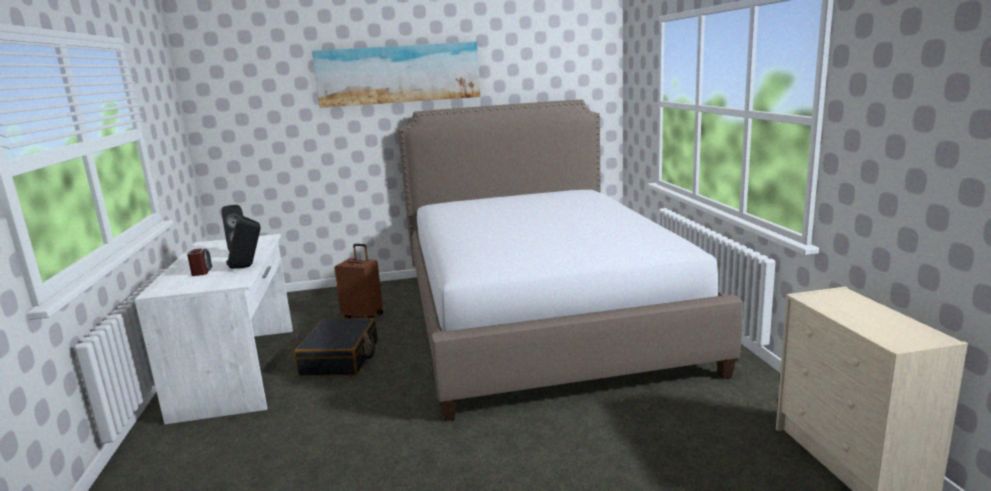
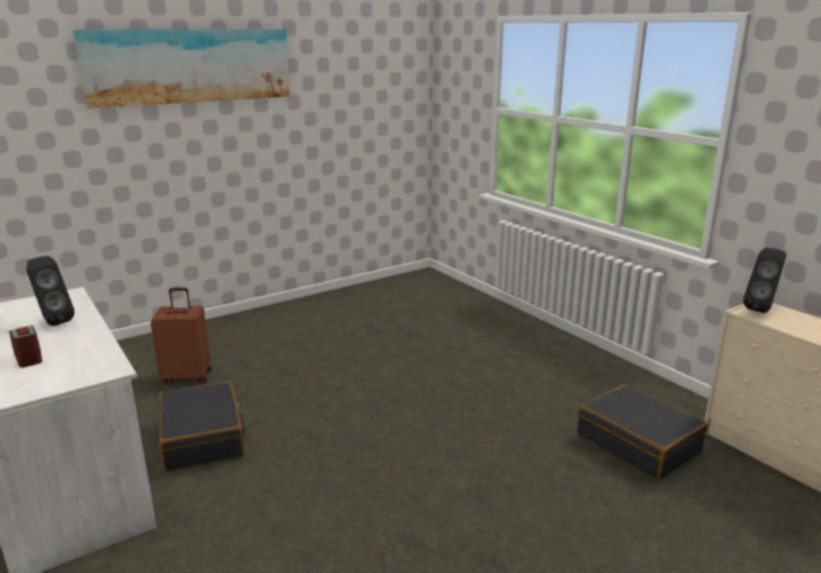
camera: 25 degrees left, 5 degrees up
(247, 267) = (96, 343): black speaker -> black speaker (762, 308)
(541, 318) = (404, 351): bed -> none
(697, 425) = (638, 443): none -> black suitcase

